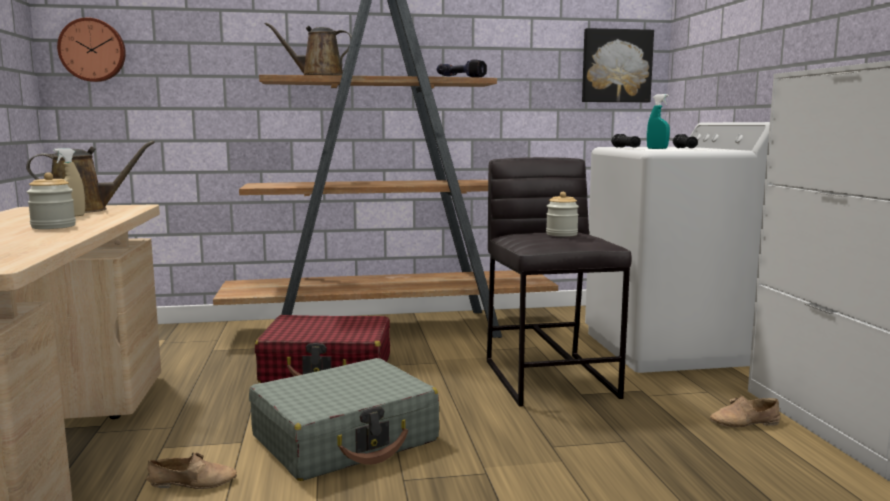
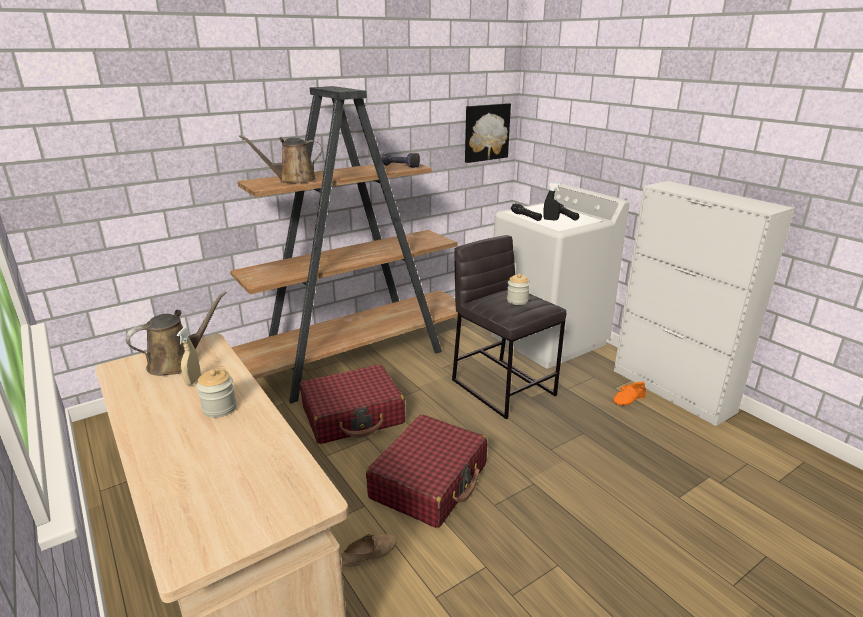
camera: 25 degrees left, 15 degrees up
(93, 50) = (55, 169): wall clock -> none
(346, 439) = (429, 481): grey suitcase -> red suitcase
(657, 148) = (550, 219): turquoise spray bottle -> black spray bottle
(745, 422) = (629, 399): beige shoe -> orange shoe

